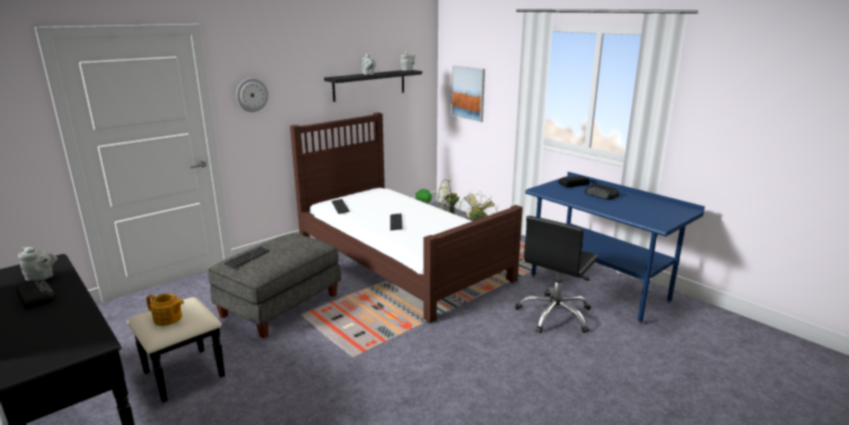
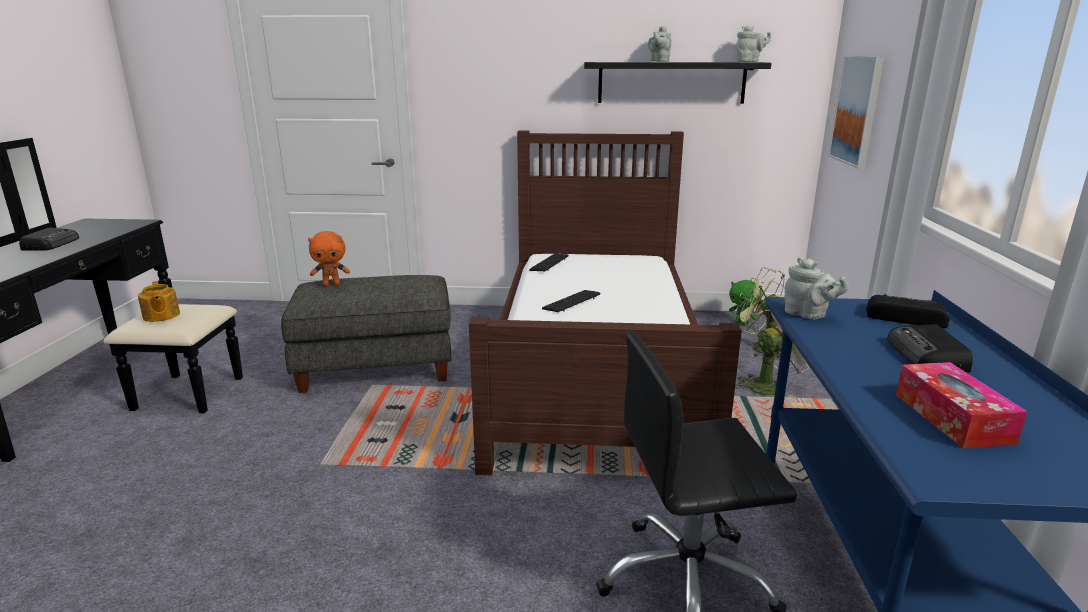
camera: 45 degrees right, 0 degrees up
(41, 277) = (97, 232): grey teapot -> grey teapot (808, 315)
(247, 258) = (332, 284): keyboard -> orange plush toy
(252, 94) = (466, 77): wall clock -> none
(637, 210) = (952, 418): none -> tissue box

